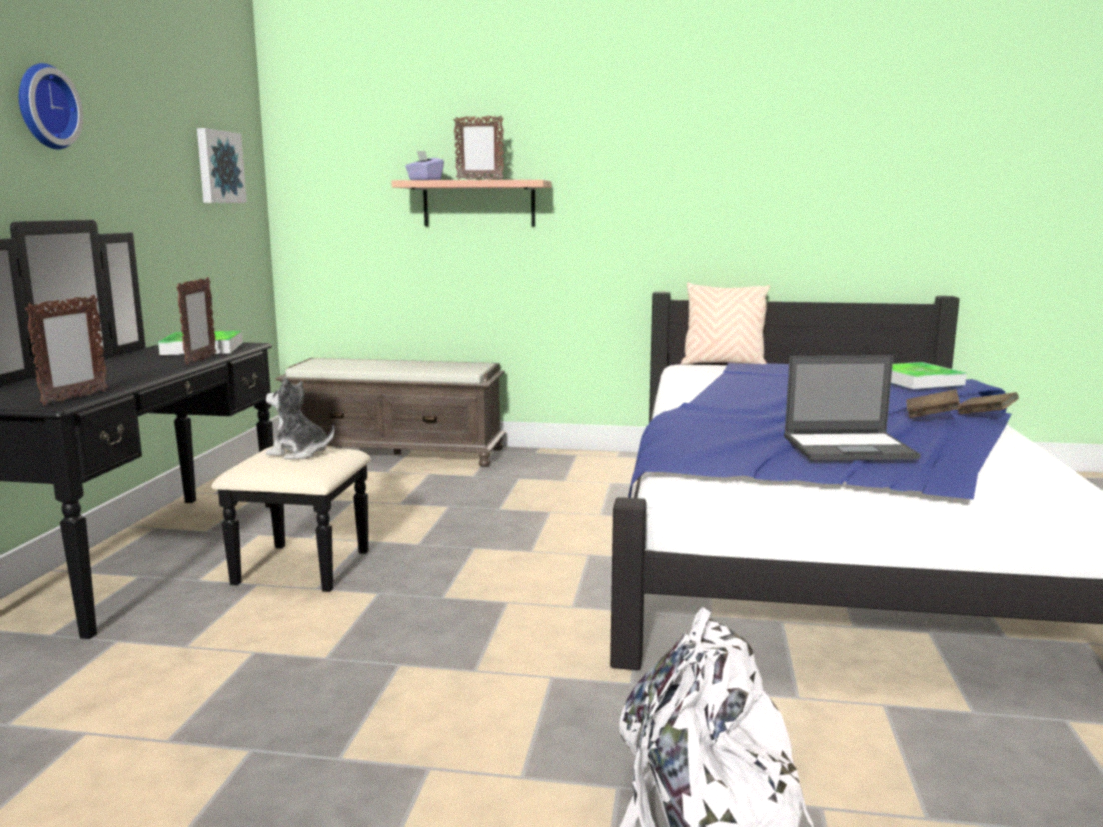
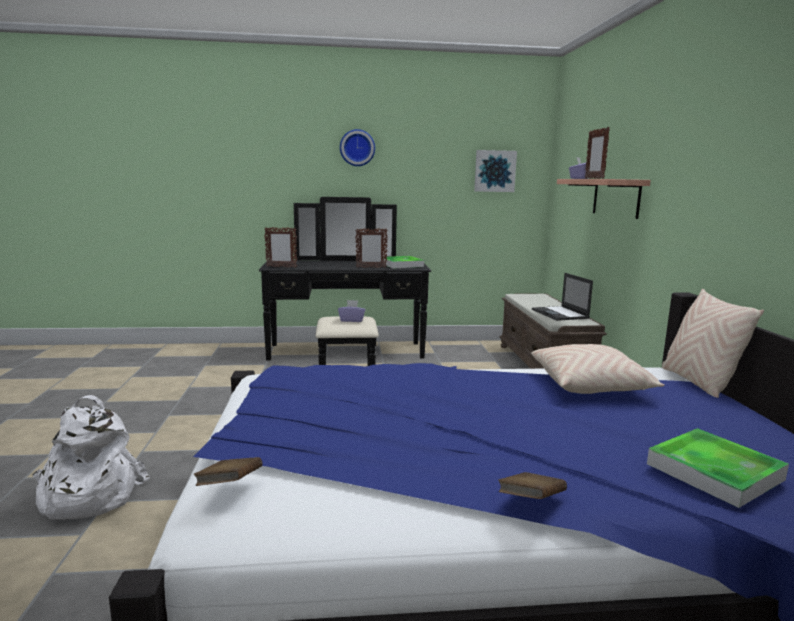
camera: 75 degrees right, 0 degrees up
(299, 453) = (352, 320): plush toy -> purple tissue box
(742, 380) = (591, 386): none -> beige pillow
(850, 447) = (327, 415): laptop -> laptop (560, 314)
(931, 416) = (481, 460): brown book -> brown book (230, 486)

